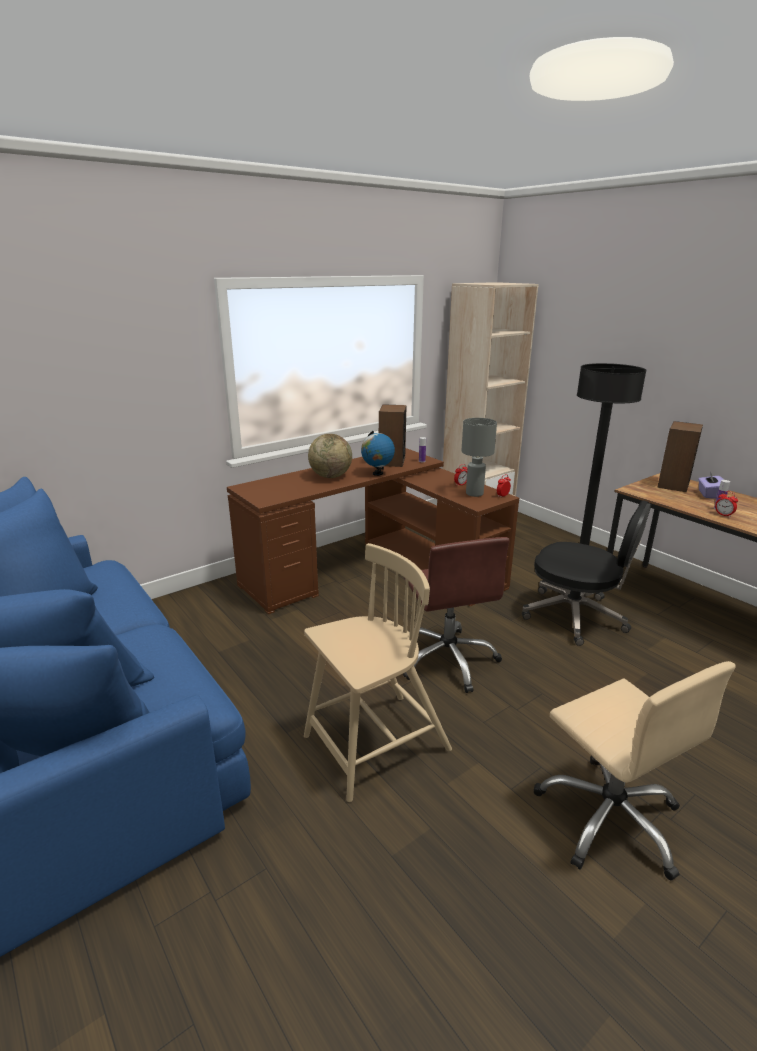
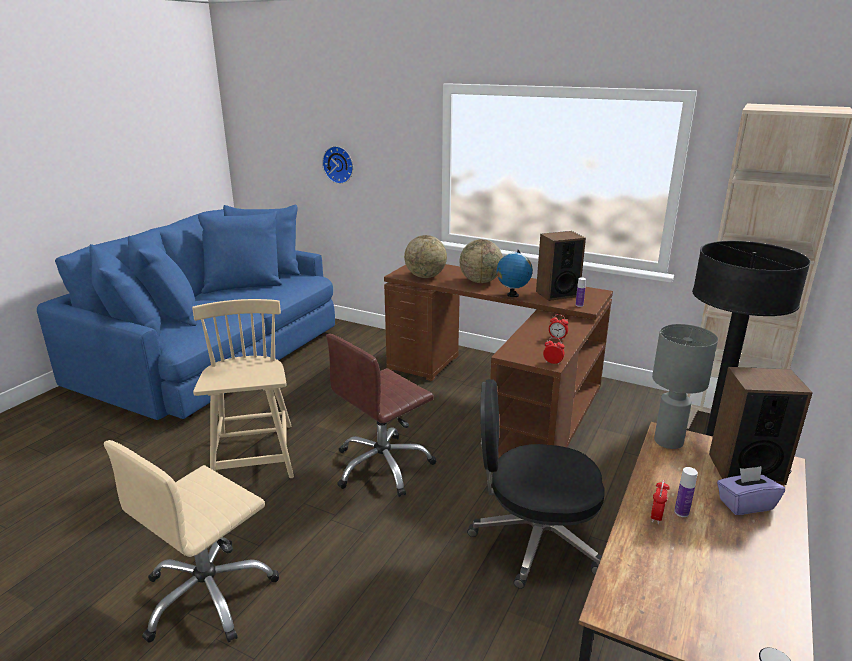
camera: 65 degrees right, 0 degrees up
(70, 401) = (339, 164): none -> wall clock
(287, 492) = (425, 276): none -> globe
(374, 745) = (254, 456): beige chair -> beige chair turned 135 degrees counterclockwise
(474, 494) = (538, 348): grey table lamp -> grey table lamp (667, 442)
(576, 616) = (533, 540): black office chair -> black office chair turned 90 degrees clockwise

